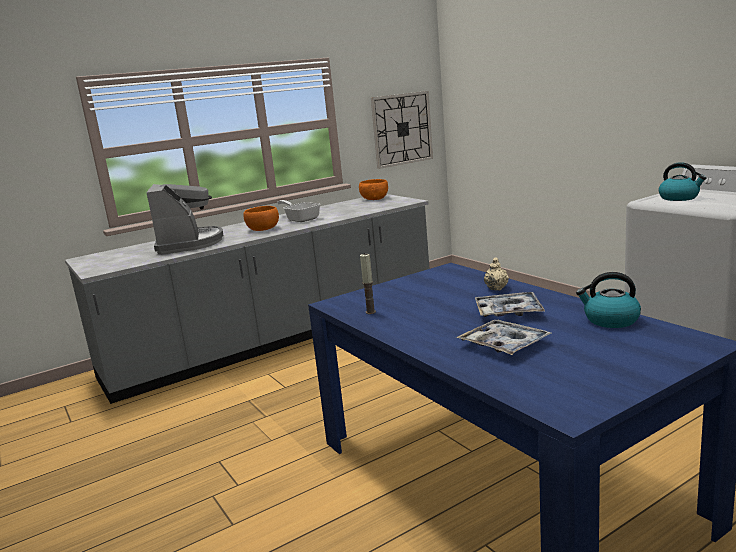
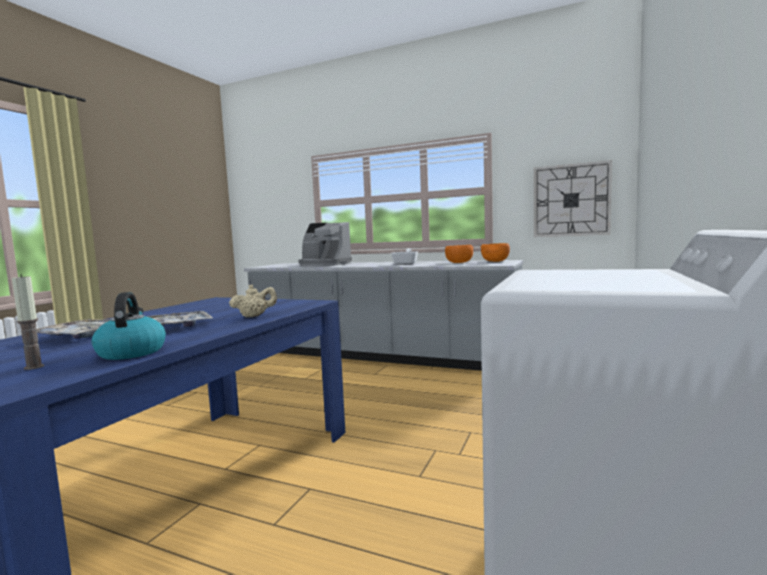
camera: 55 degrees right, 10 degrees down
(189, 243) = (323, 264): coffee machine -> coffee machine turned 75 degrees clockwise
(263, 229) = (368, 264): orange bowl -> orange bowl (459, 263)
(370, 312) = (191, 306): candle -> candle (34, 367)
(679, 198) = (574, 273): kettle -> none

